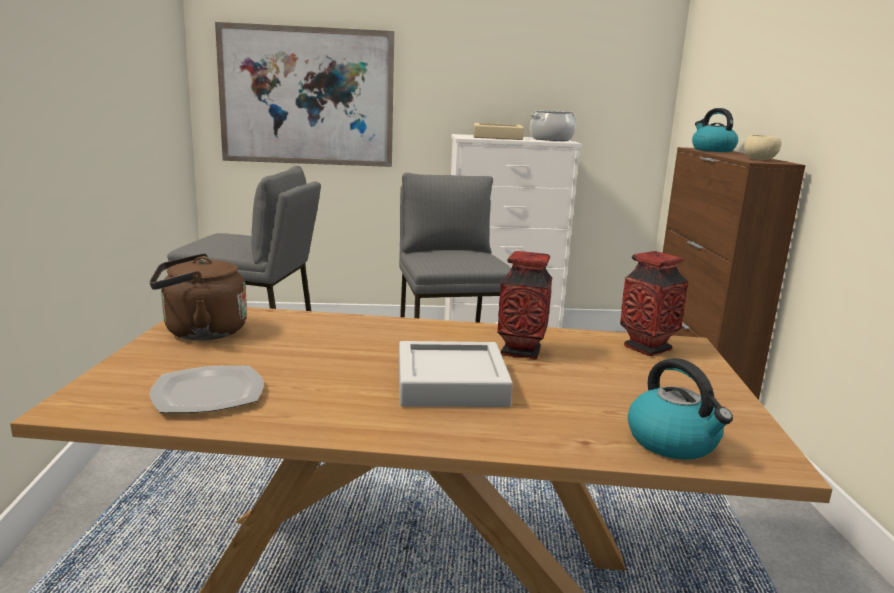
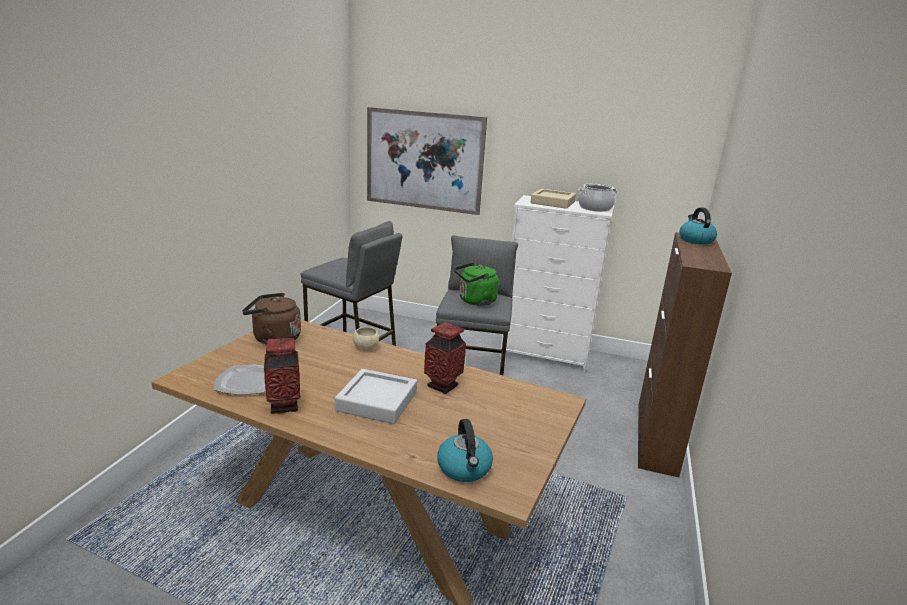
camera: 20 degrees right, 5 degrees up
(457, 258) = (475, 301): none -> green kettle
(647, 348) = (530, 399): vase -> vase (284, 406)
(759, 159) = (704, 261): beige bowl -> beige bowl (366, 348)

